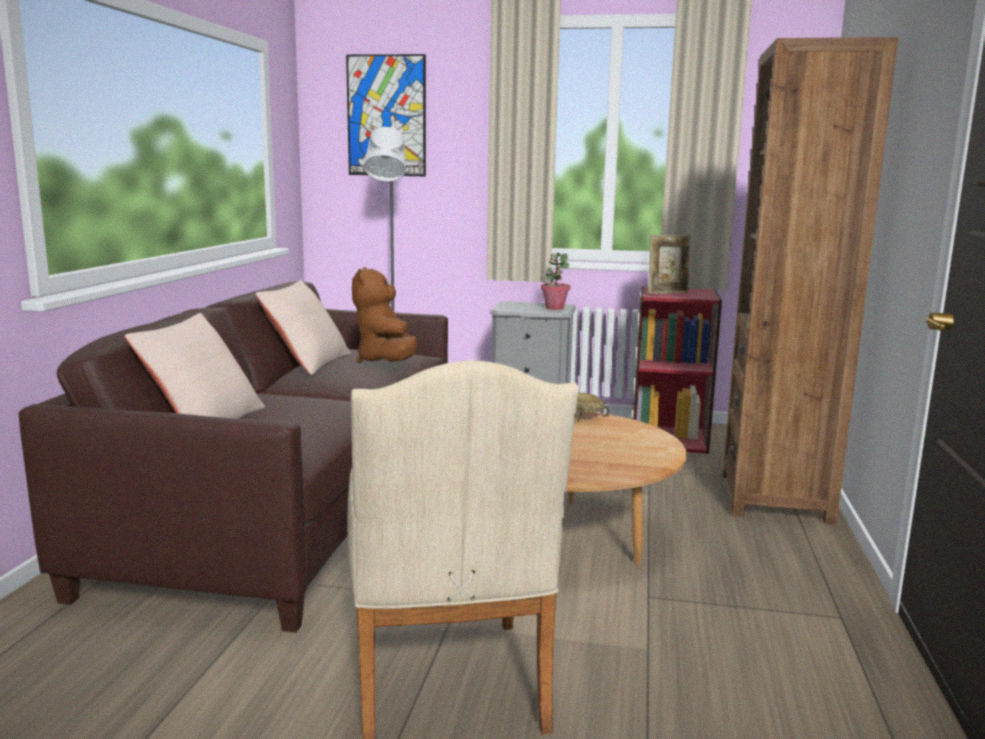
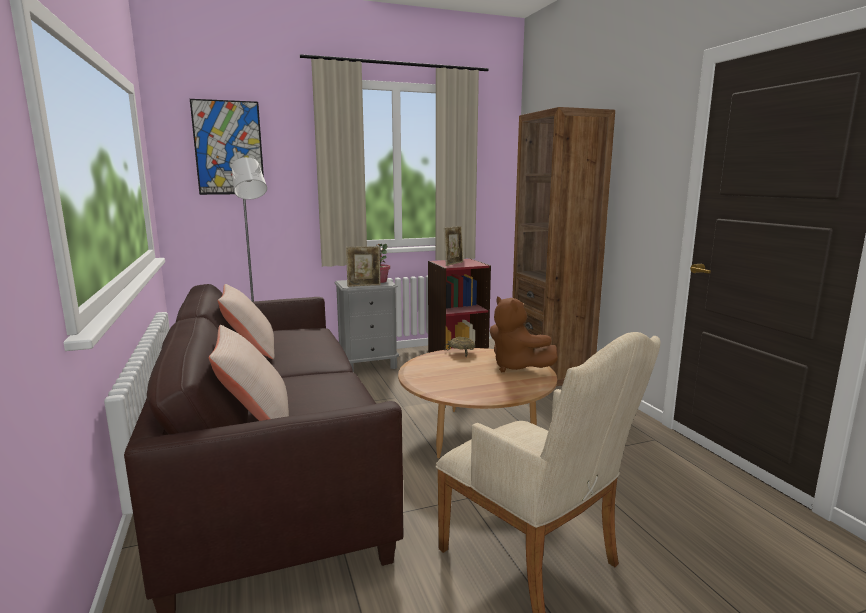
camera: 30 degrees left, 0 degrees up
(387, 362) = (310, 338): brown plush toy -> brown plush toy (516, 367)
(523, 310) = (364, 285): none -> picture frame

